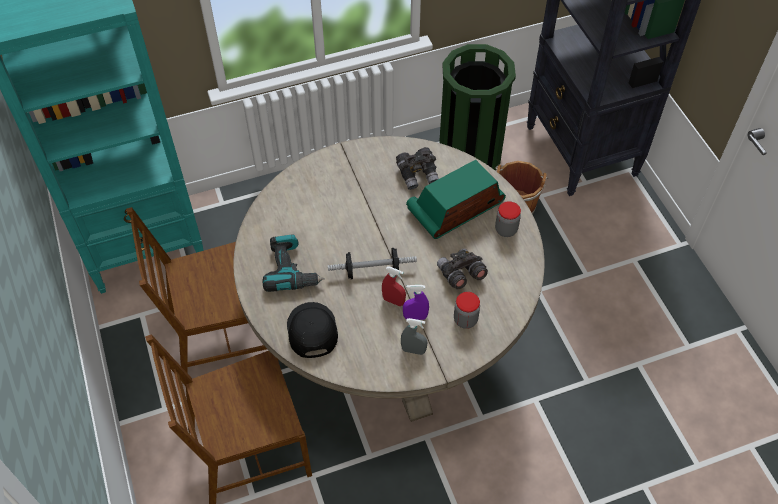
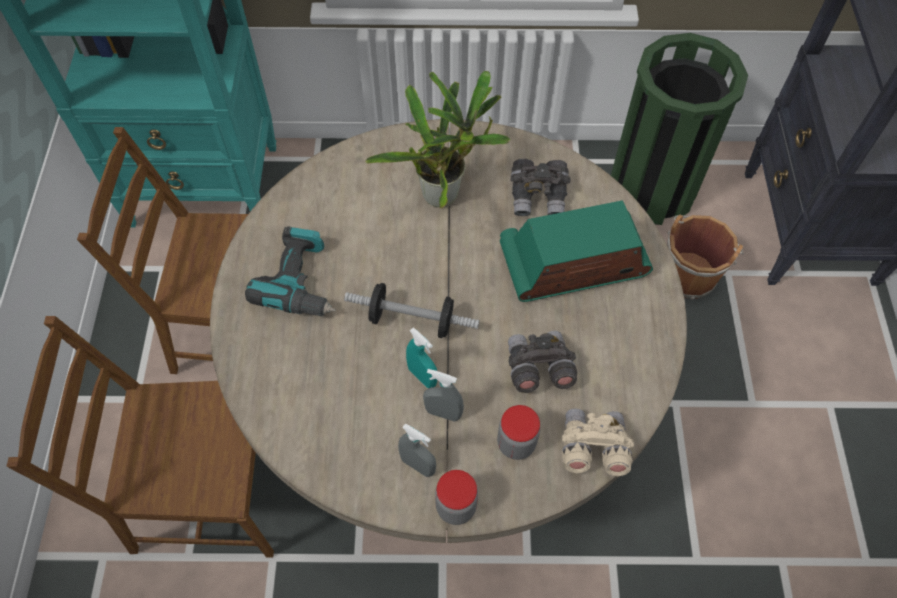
camera: 20 degrees right, 5 degrees up
(311, 331) = (286, 382): black cap -> none
(358, 189) = (445, 193): none -> potted plant
(393, 301) = (422, 376): red spray bottle -> turquoise spray bottle
(415, 317) = (443, 413): purple spray bottle -> grey spray bottle
(506, 230) = (635, 320): jar -> jar (456, 506)
(510, 308) = (592, 448): none -> beige binoculars

